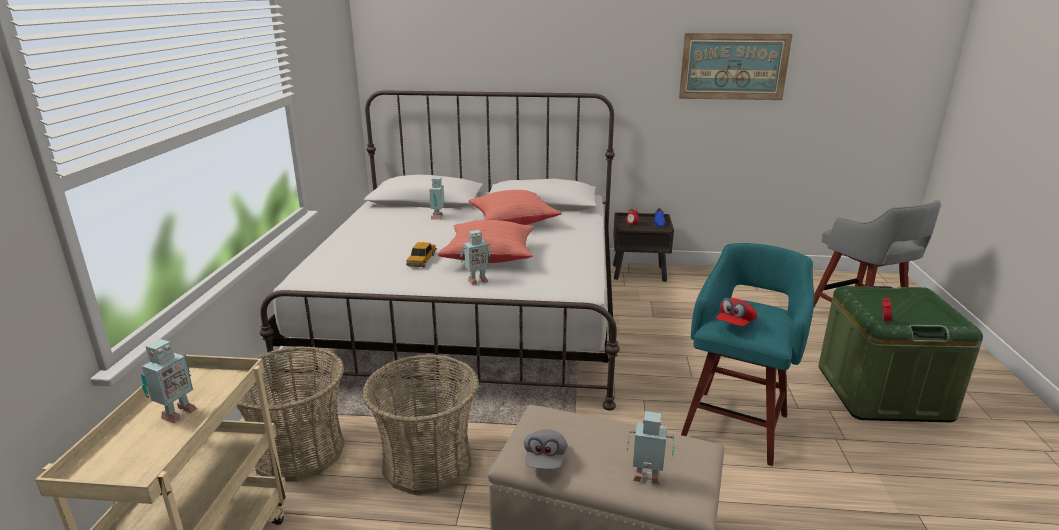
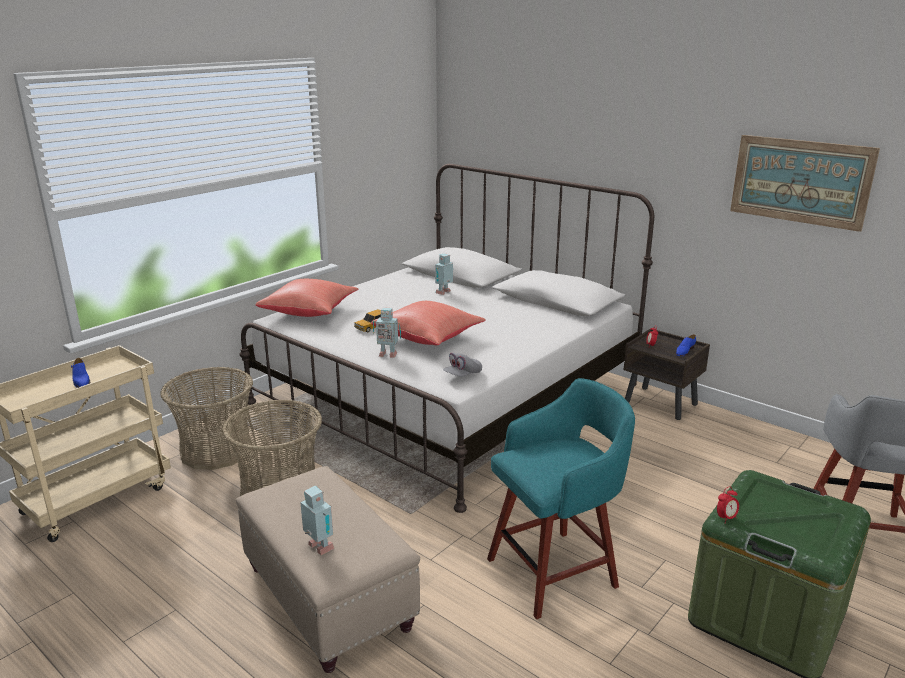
camera: 35 degrees right, 0 degrees up
(176, 414) = (81, 381): toy robot -> blue shoe
(512, 222) = (499, 312): red pillow -> red pillow (310, 311)
(545, 460) = (275, 504): grey cap -> grey cap (462, 375)
(735, 324) = (530, 458): red cap -> none

